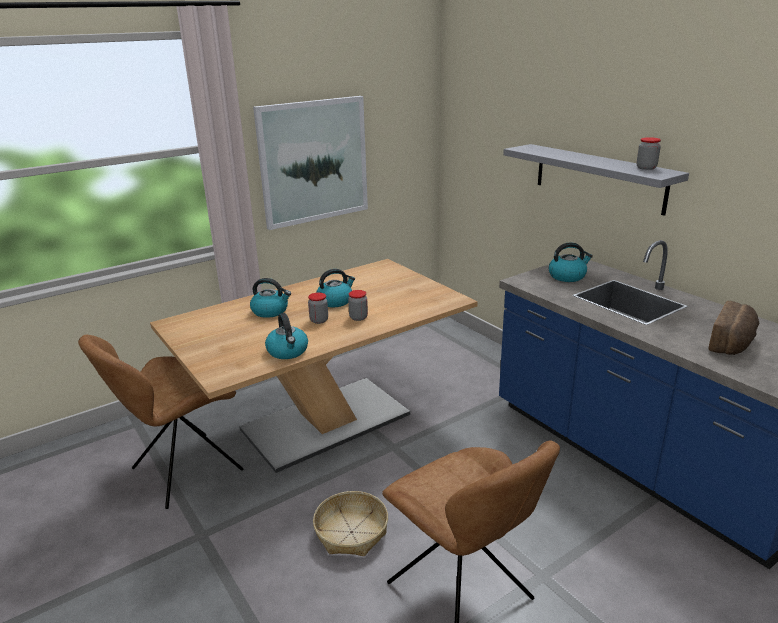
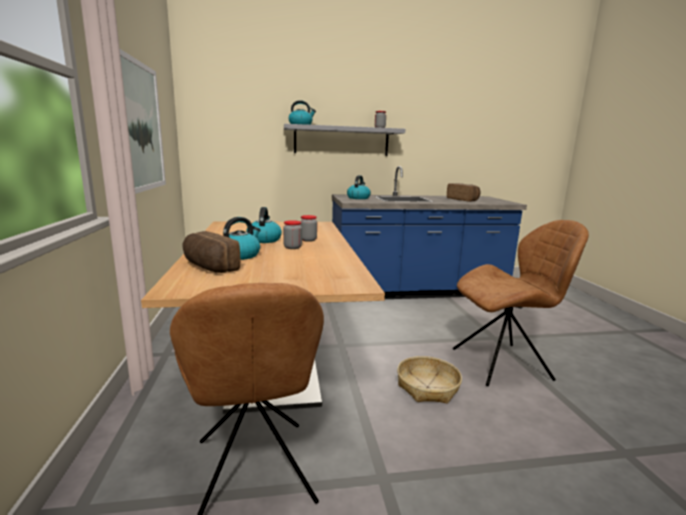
camera: 65 degrees left, 10 degrees down
(228, 313) = (208, 267): none -> bread
(288, 351) = (337, 261): kettle -> kettle (301, 124)

